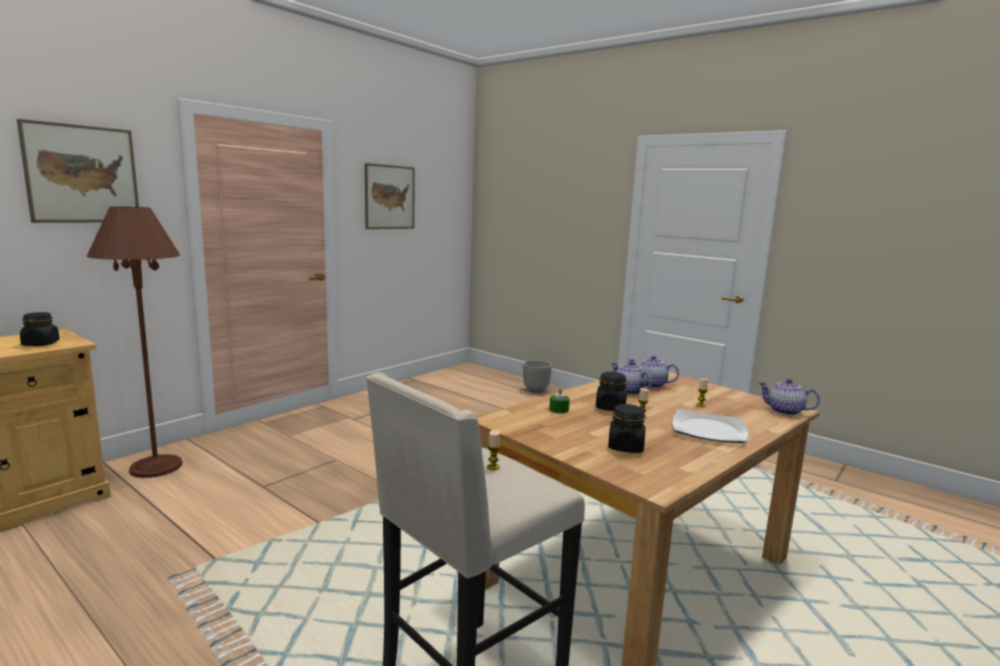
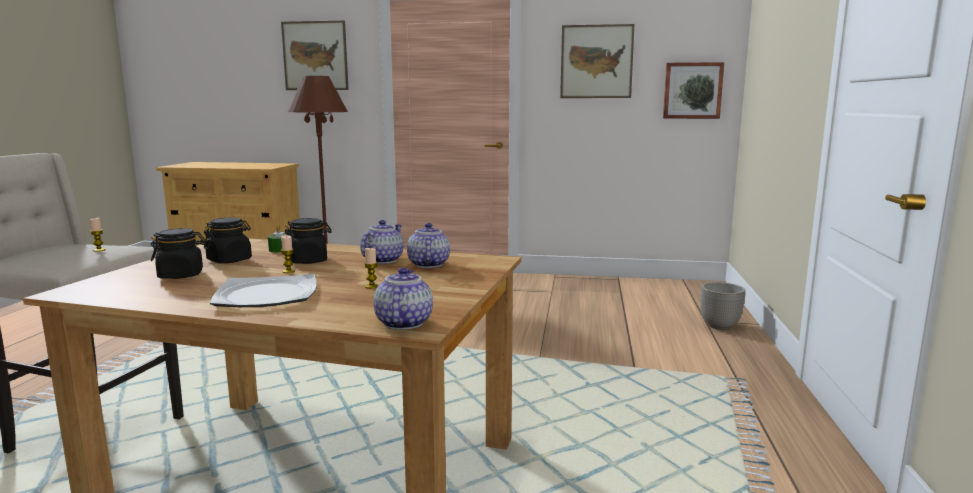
camera: 60 degrees right, 0 degrees up
(41, 344) = (257, 166): black jar -> black jar (229, 260)
(447, 222) = (692, 90): none -> picture

